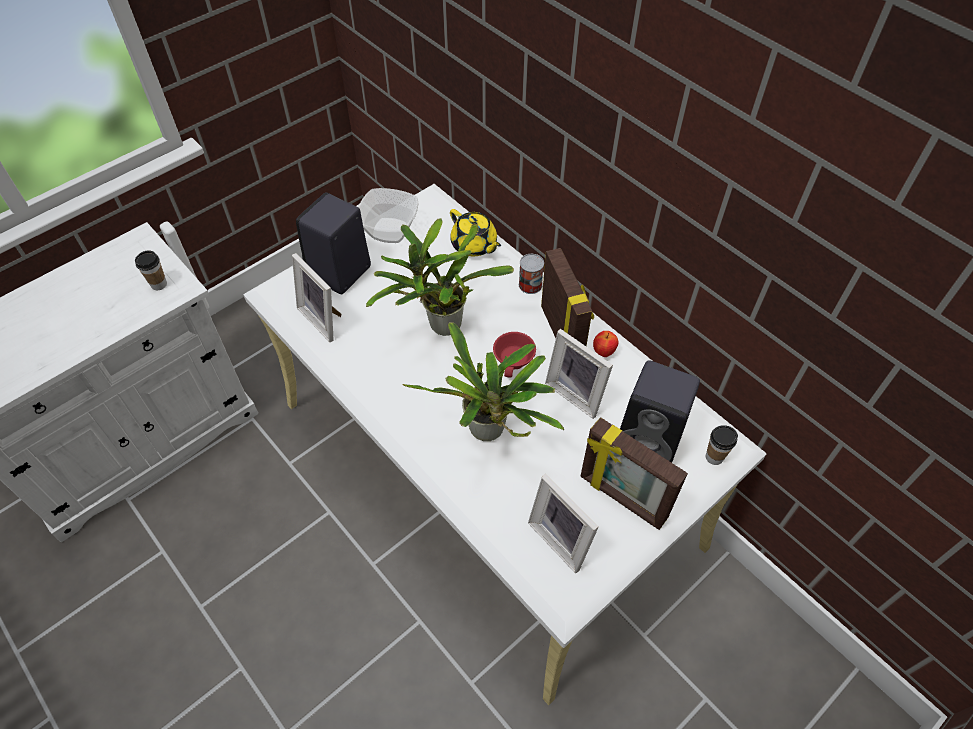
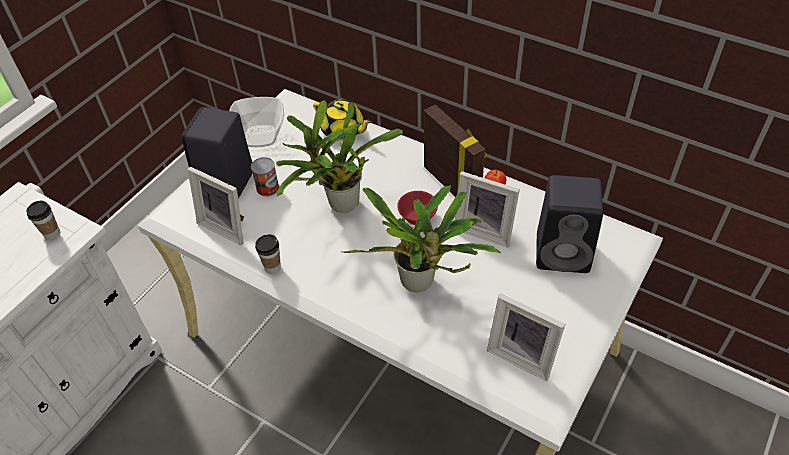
camera: 15 degrees left, 5 degrees down
(530, 285) = (407, 151): can -> can (267, 188)
(622, 498) = (560, 307): picture frame -> none
(714, 457) = (623, 251): cup -> cup (272, 267)

